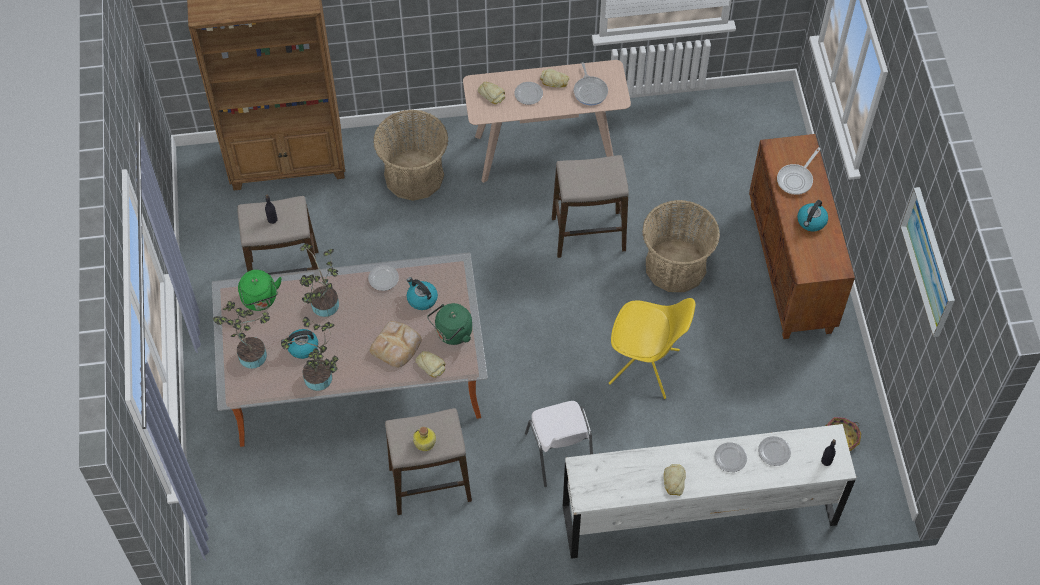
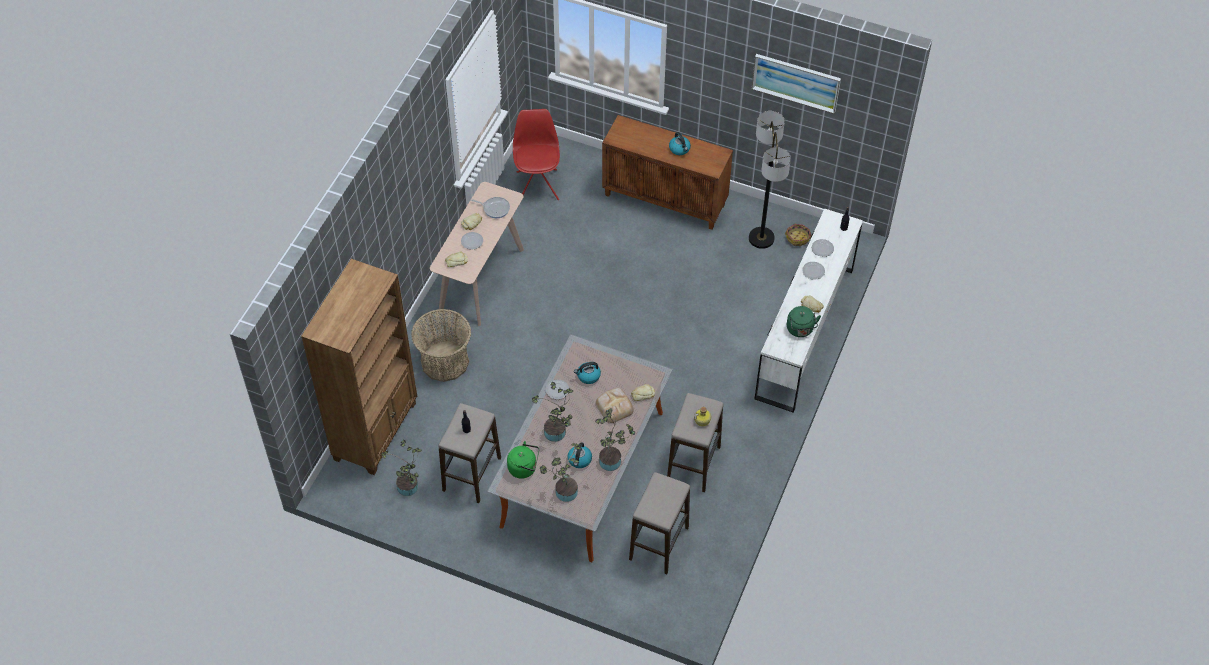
camera: 60 degrees left, 5 degrees down
(235, 229) = (409, 488): none -> potted plant
(452, 333) = (626, 372): green kettle -> green kettle (800, 330)
(559, 454) = (717, 383): white chair -> none
(588, 234) = (565, 288): stool -> stool (659, 543)
(645, 367) = (685, 308): yellow chair -> none
(675, 266) = (622, 255): basket -> none
(715, 134) = (537, 185): none -> red chair
(796, 179) = (644, 140): frying pan -> none
(810, 398) = (761, 238): none -> floor lamp

